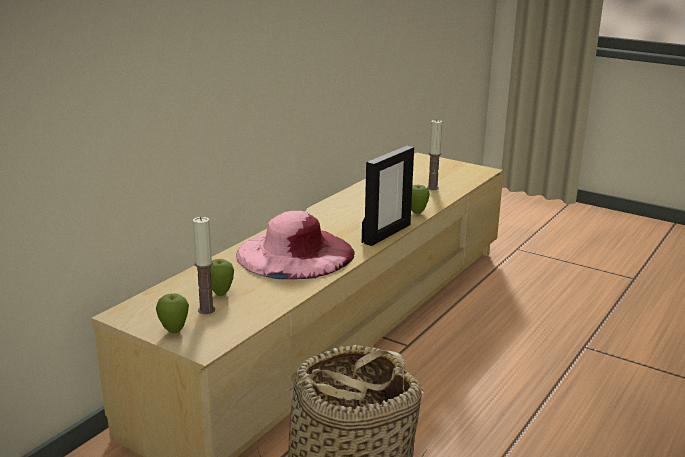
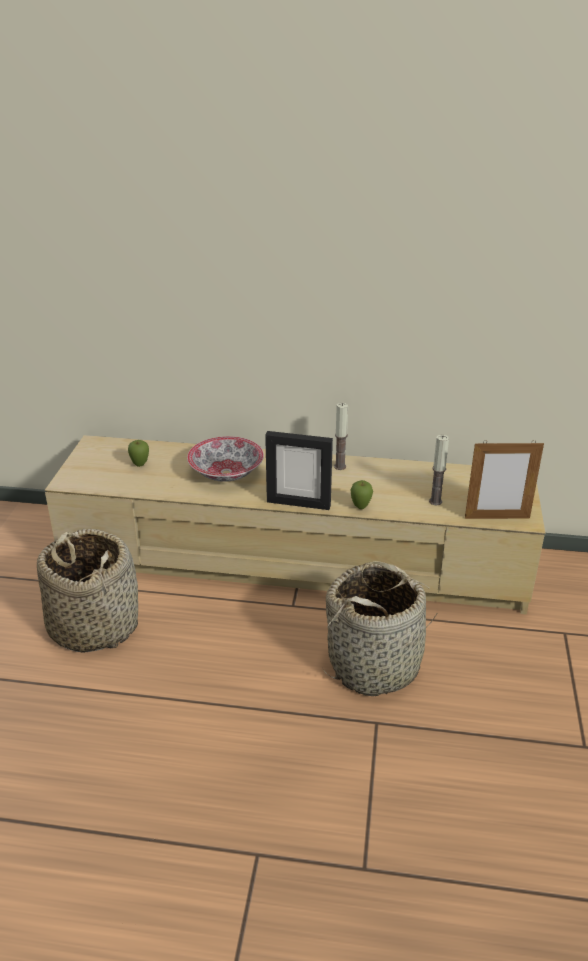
camera: 65 degrees right, 10 degrees up
(174, 331) = (80, 466): apple -> none
(206, 310) = (114, 467): candle -> candle (340, 466)
(295, 253) = (226, 473): pink hat -> bowl
(473, 176) = (497, 518): none -> picture frame
(513, 327) = (375, 664): none -> basket

